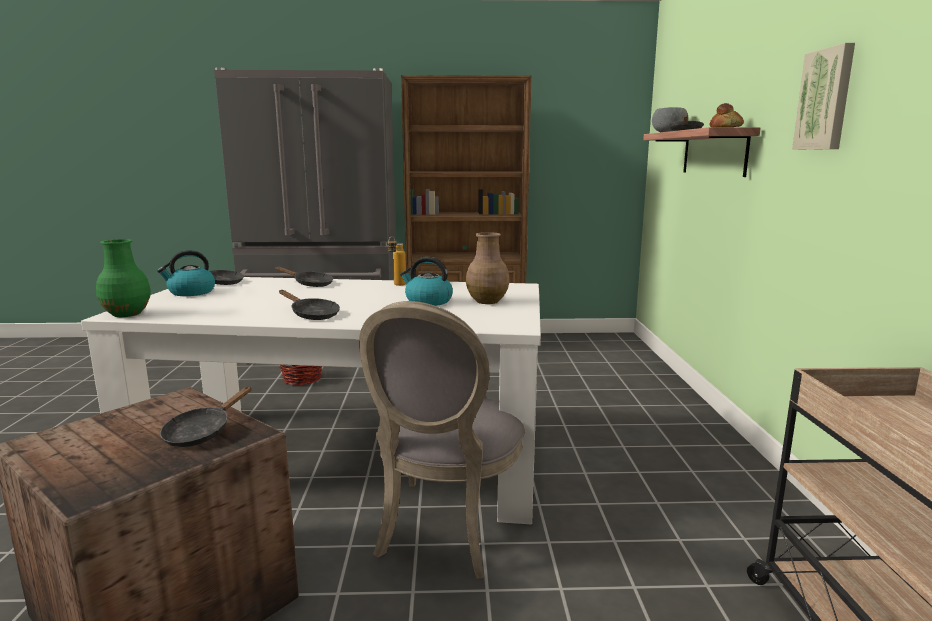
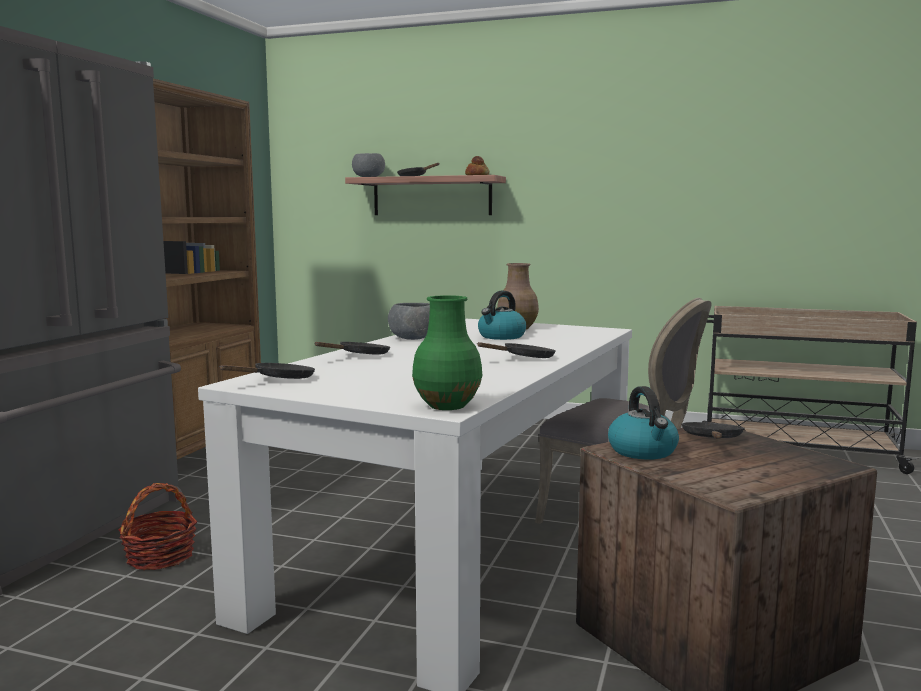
camera: 70 degrees left, 5 degrees down
(191, 292) = (336, 388): kettle -> kettle (643, 451)
(202, 432) = (712, 439): black frying pan -> black frying pan turned 120 degrees counterclockwise
(396, 285) = (413, 338): bottle -> grey bowl
(826, 100) = (584, 161): picture -> none

